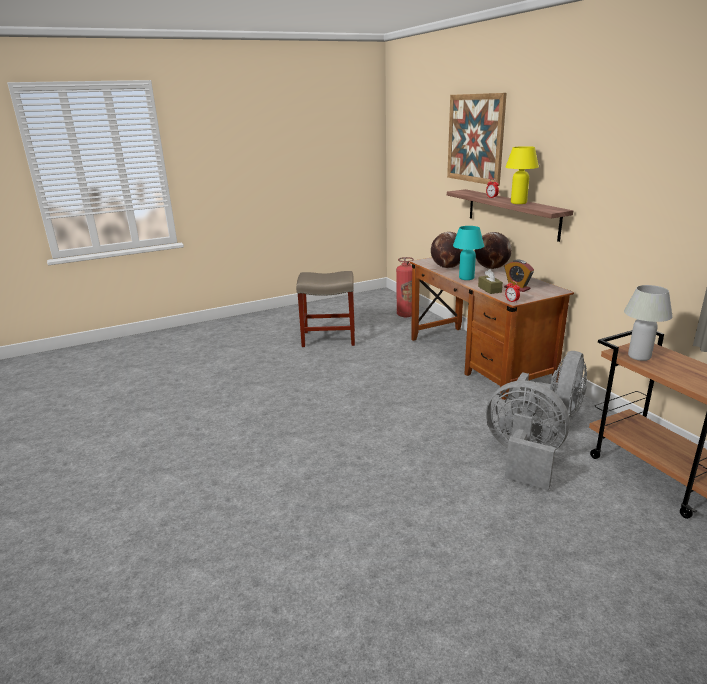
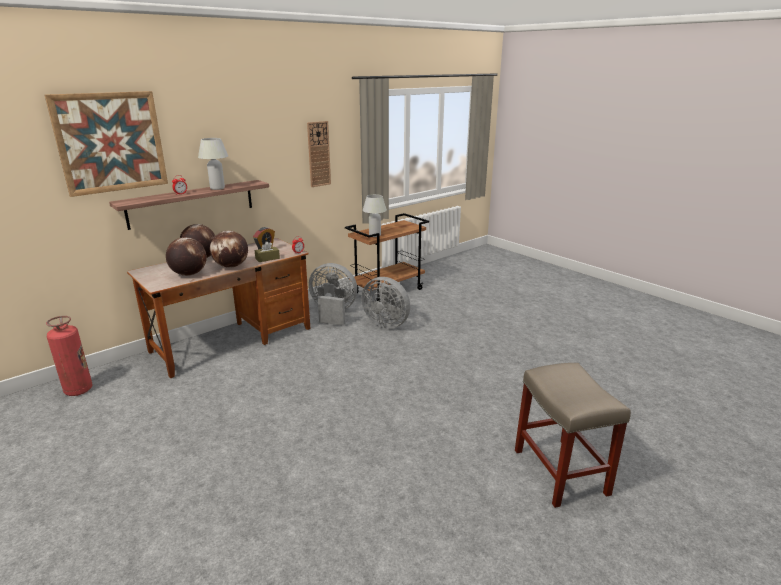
camera: 105 degrees left, 0 degrees up
(328, 338) = (141, 445): beige stool -> beige stool (561, 472)
(466, 278) = (231, 266): turquoise table lamp -> globe
(518, 203) = (217, 188): yellow table lamp -> white table lamp
(522, 459) = (387, 323): grey fan -> grey fan turned 75 degrees counterclockwise
(663, 200) = (318, 154): none -> wall clock

